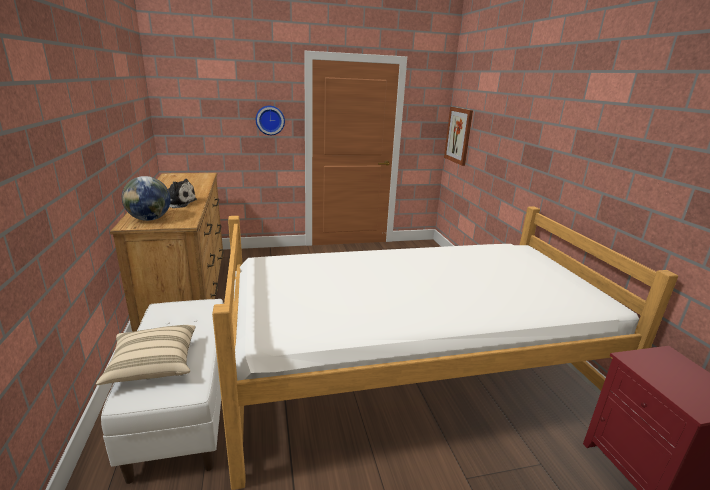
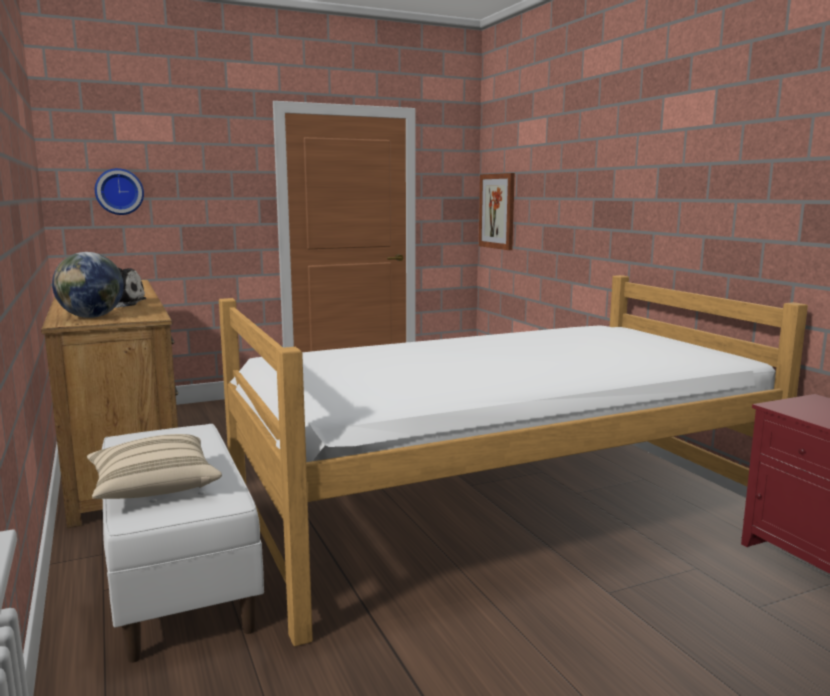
camera: 10 degrees left, 10 degrees down
(270, 120) = (225, 200): wall clock -> wall clock (119, 191)

